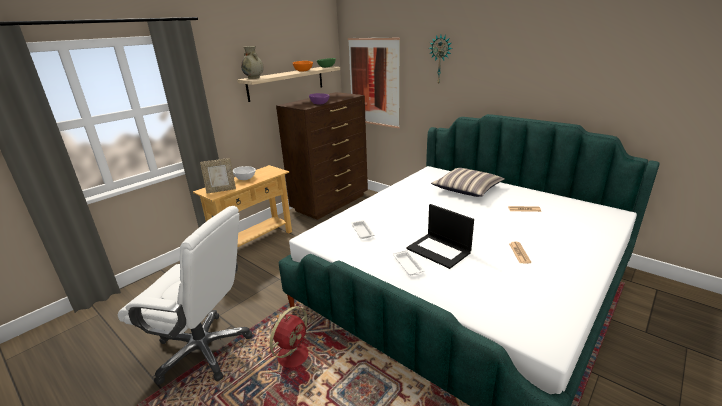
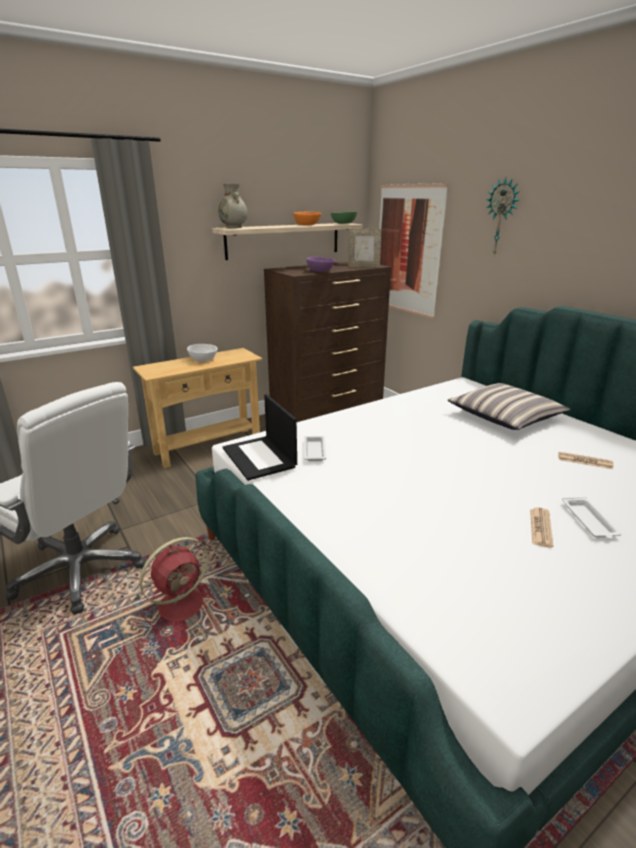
camera: 15 degrees right, 0 degrees up
(221, 190) = (165, 370): picture frame -> picture frame (363, 267)
(408, 265) = (351, 511): white tray -> white tray (589, 521)
(439, 250) = (410, 499): laptop -> laptop (260, 458)

